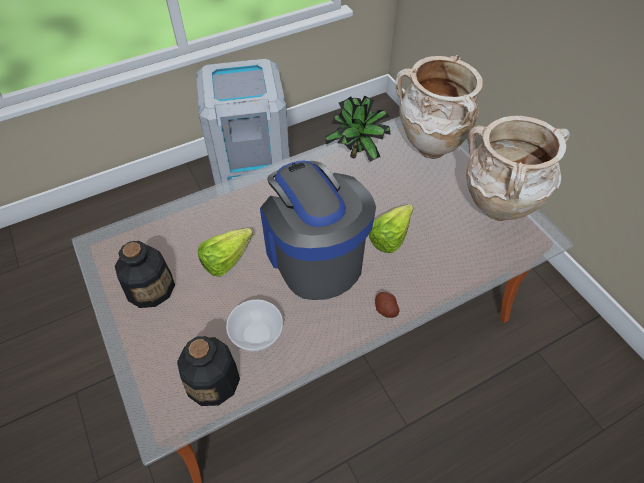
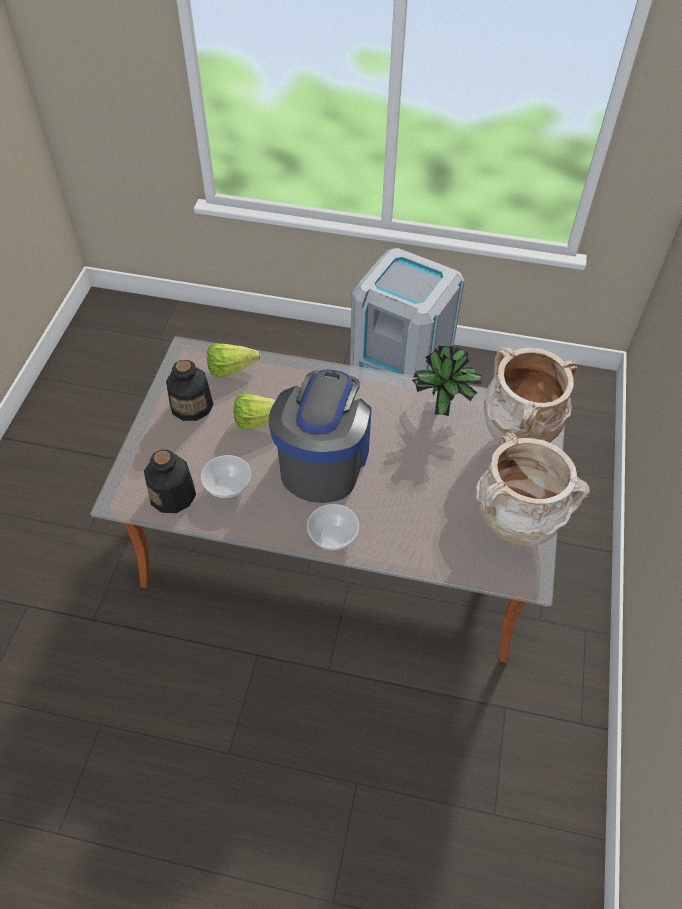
camera: 40 degrees right, 0 degrees up
(385, 309) = (333, 536): potato -> bowl
(393, 235) = (401, 488): lettuce -> lettuce (235, 369)

